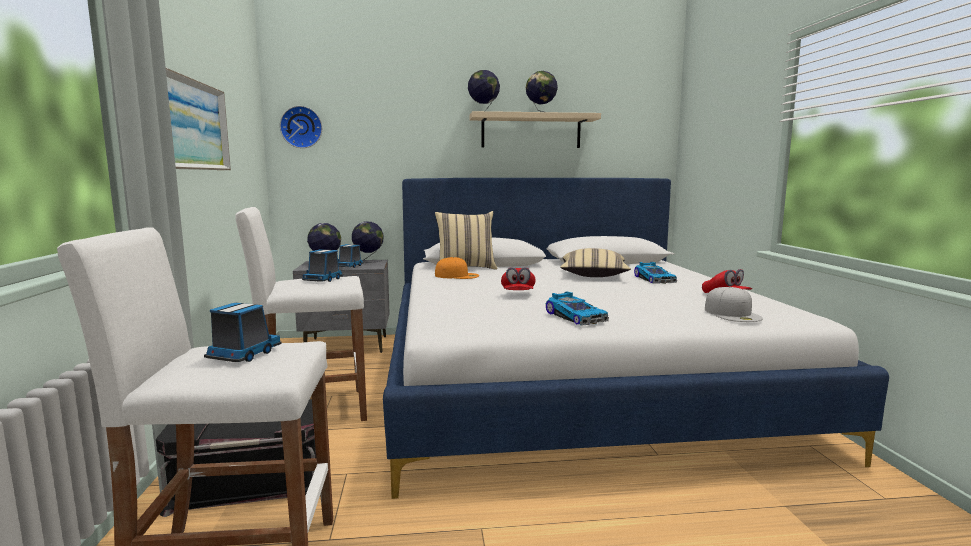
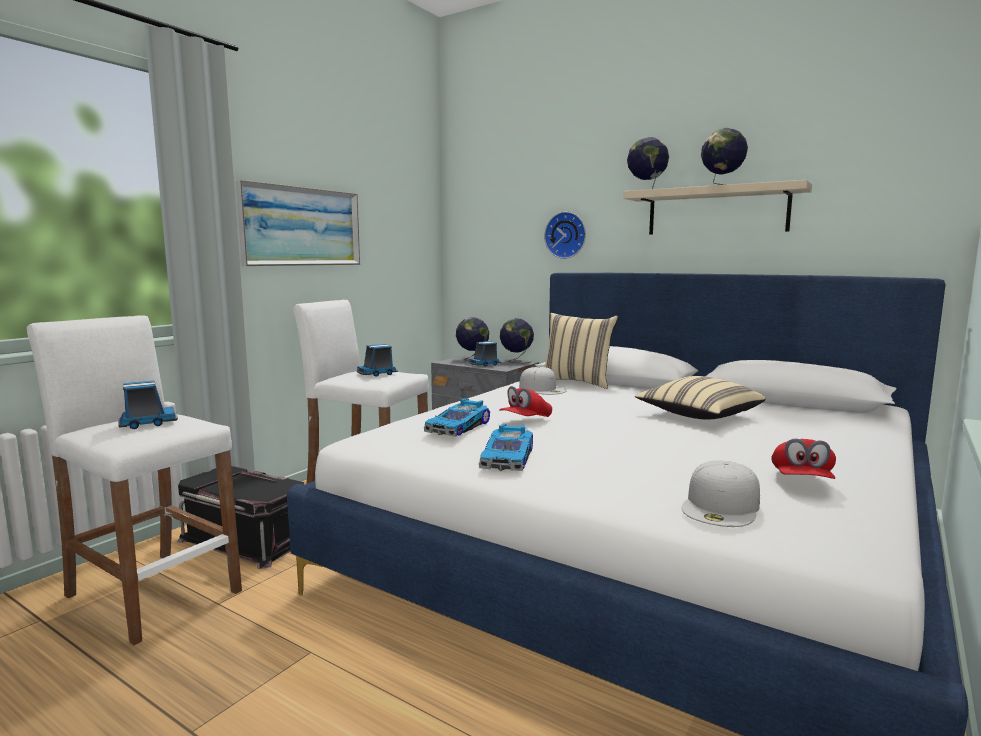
camera: 40 degrees right, 0 degrees up
(301, 127) = (471, 219): wall clock -> wall clock (566, 235)
(457, 275) = (543, 389): orange cap -> white cap
(655, 279) = (770, 436): toy car -> toy car (459, 427)

